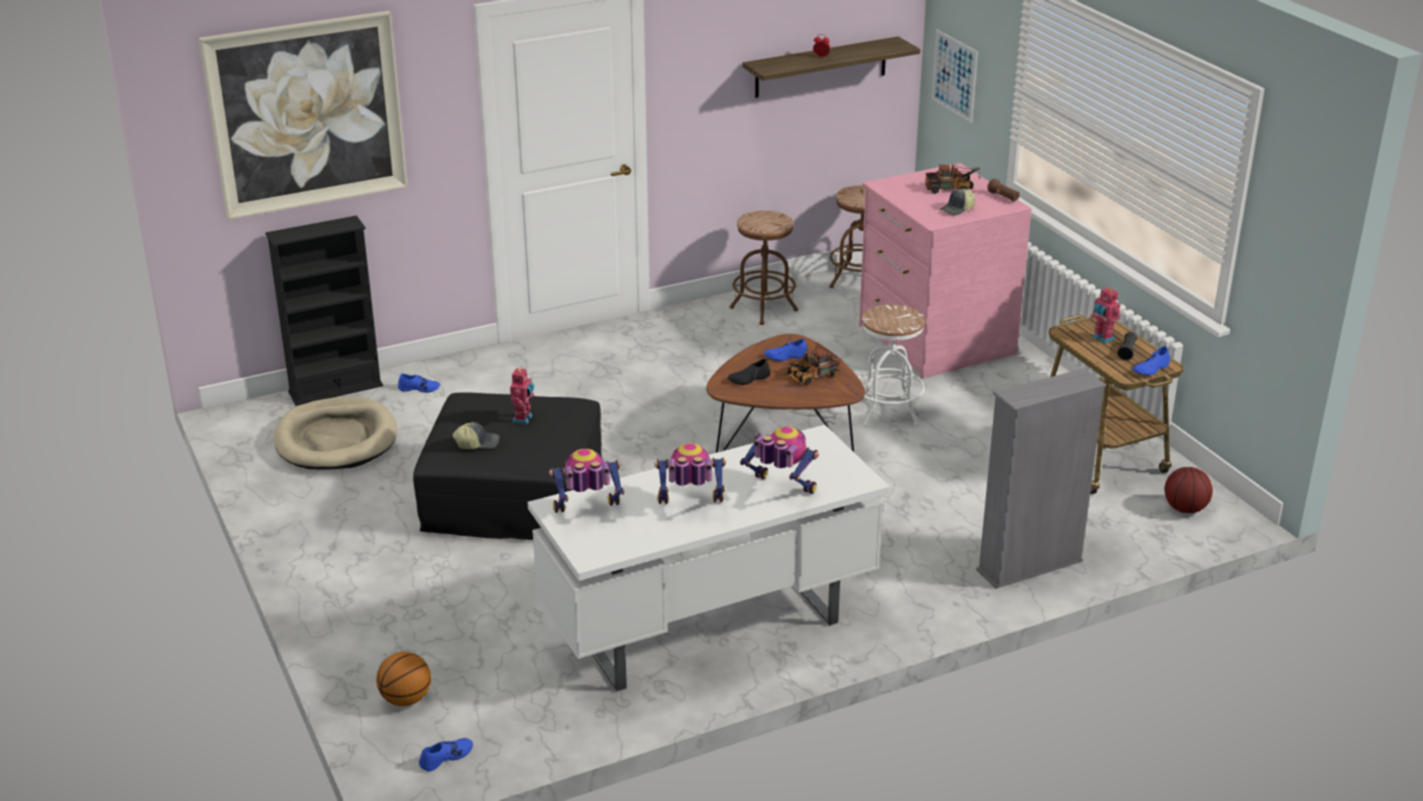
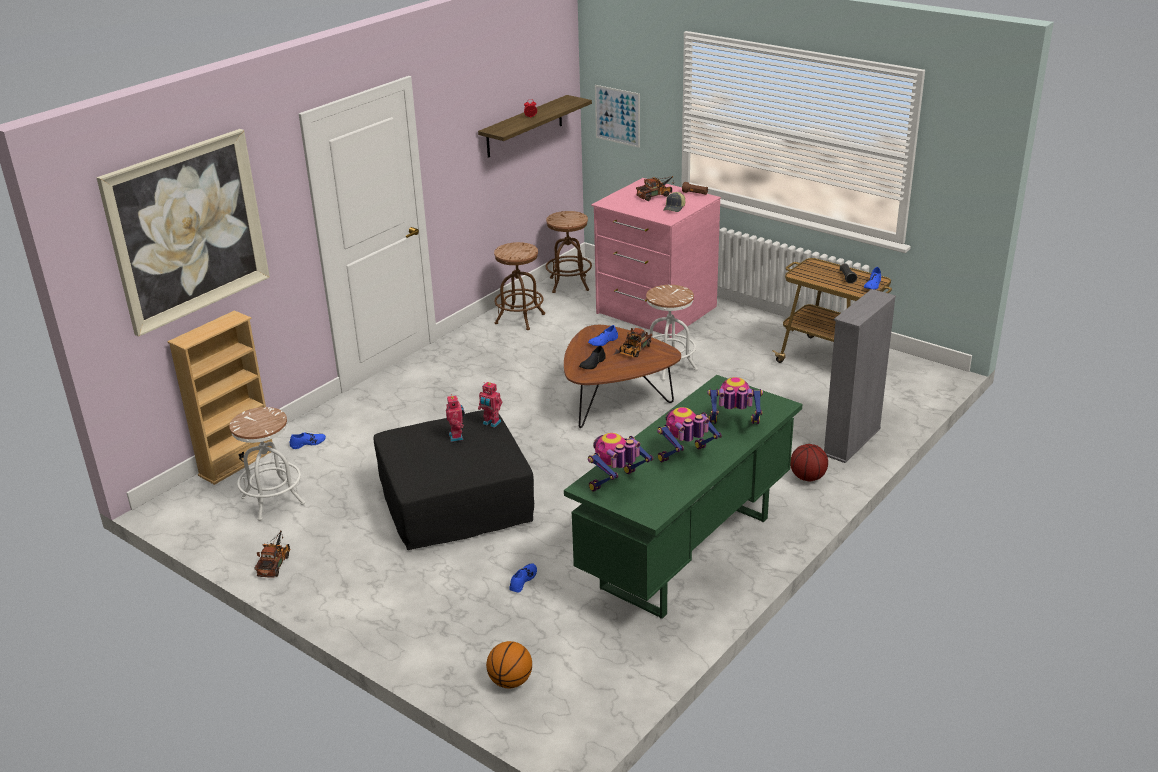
camera: 25 degrees left, 0 degrees up
(287, 504) = (275, 563): none -> toy truck
(335, 389) = (237, 462): black bookcase -> beige bookcase
(336, 439) = (273, 501): beige dog bed -> white stool
(446, 757) = (581, 714): blue shoe -> blue shoe (523, 580)
(477, 443) = (437, 464): cap -> none
(709, 631) = (687, 553): white desk -> green desk
(1102, 338) = (823, 273): toy robot -> toy robot (491, 423)
(1185, 509) = (909, 377): basketball -> basketball (808, 477)

